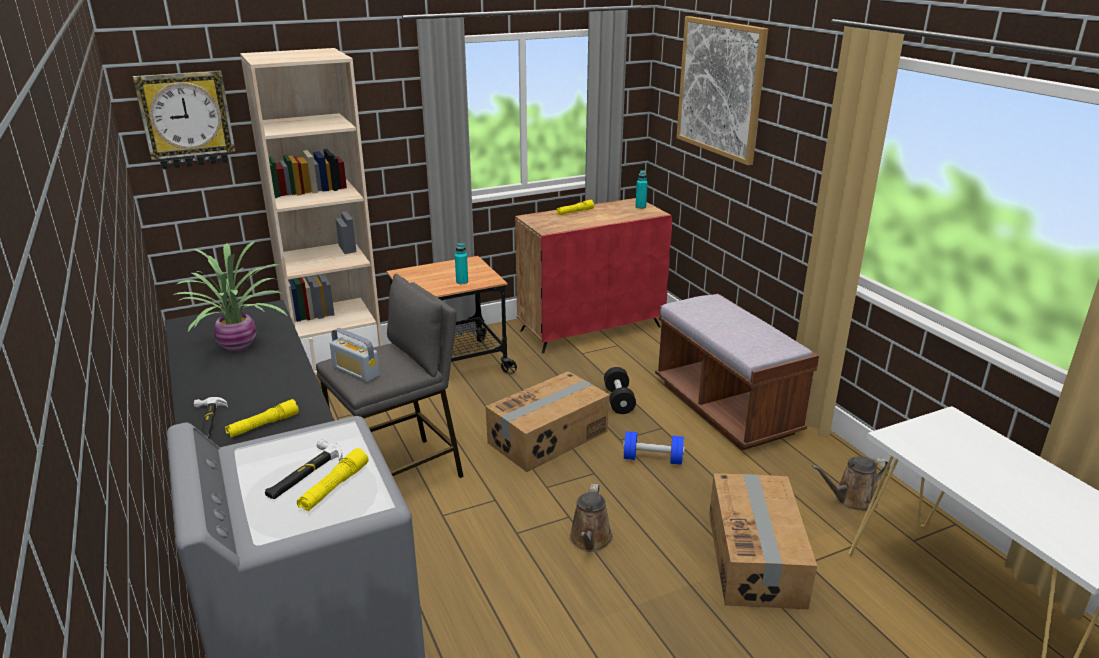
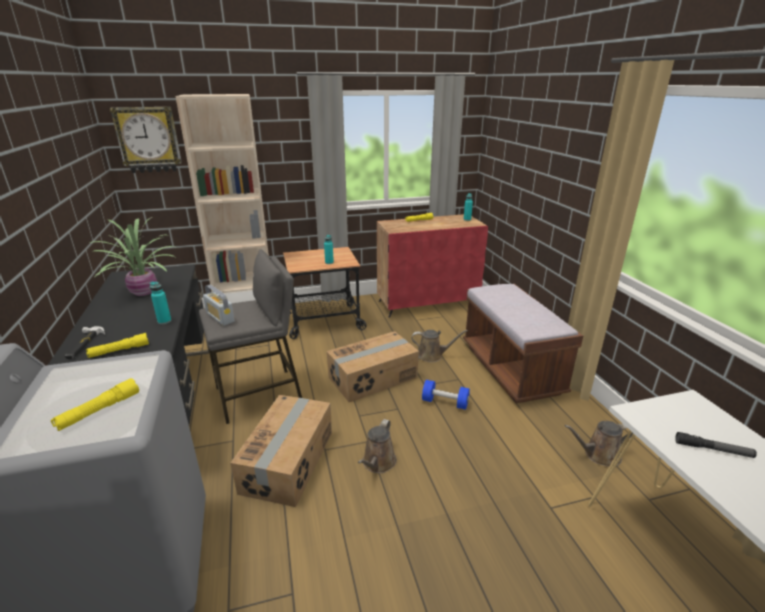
camera: 10 degrees right, 0 degrees up
(297, 383) = (164, 321): none -> turquoise bottle
(304, 474) = (86, 395): hammer -> none
(619, 400) = (432, 355): black dumbbell -> brown watering can
(720, 88) = (527, 130): picture -> none
(756, 558) = (507, 497): cardboard box -> cardboard box (289, 461)
(977, 465) = (713, 449): none -> flashlight

